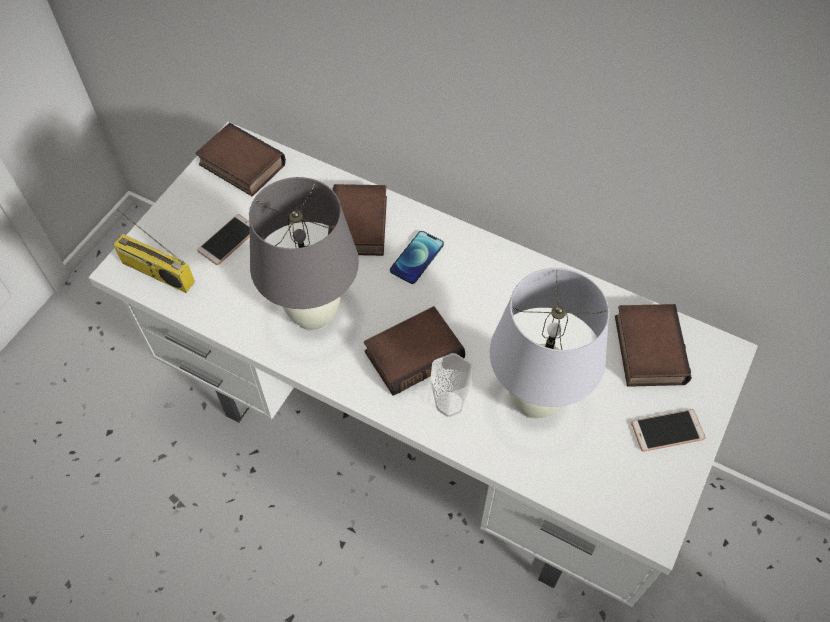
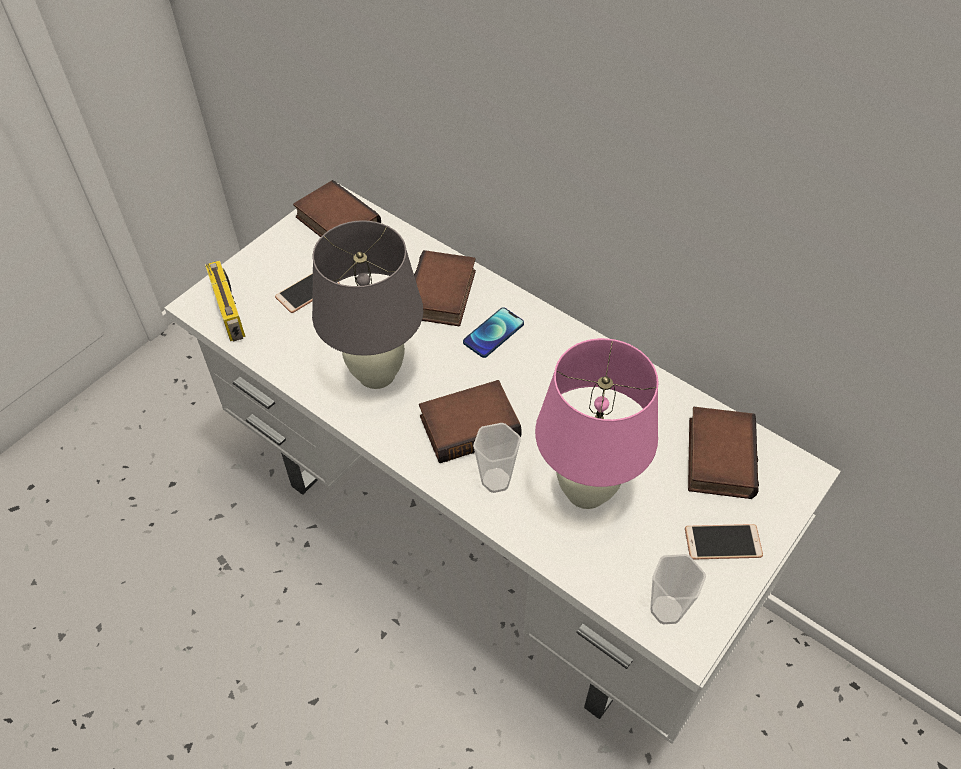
camera: 10 degrees right, 5 degrees down
(155, 272) = (230, 312): radio -> radio turned 150 degrees counterclockwise
(535, 402) = (586, 492): white table lamp -> pink table lamp
(629, 503) = (666, 609): none -> cup

